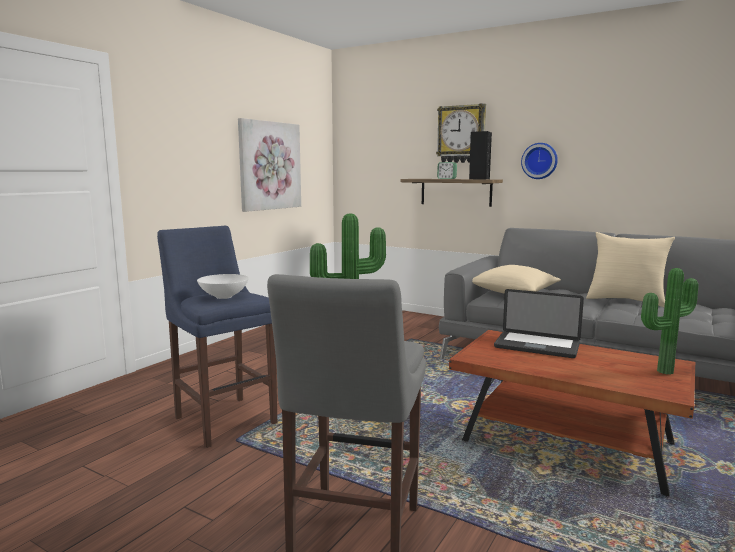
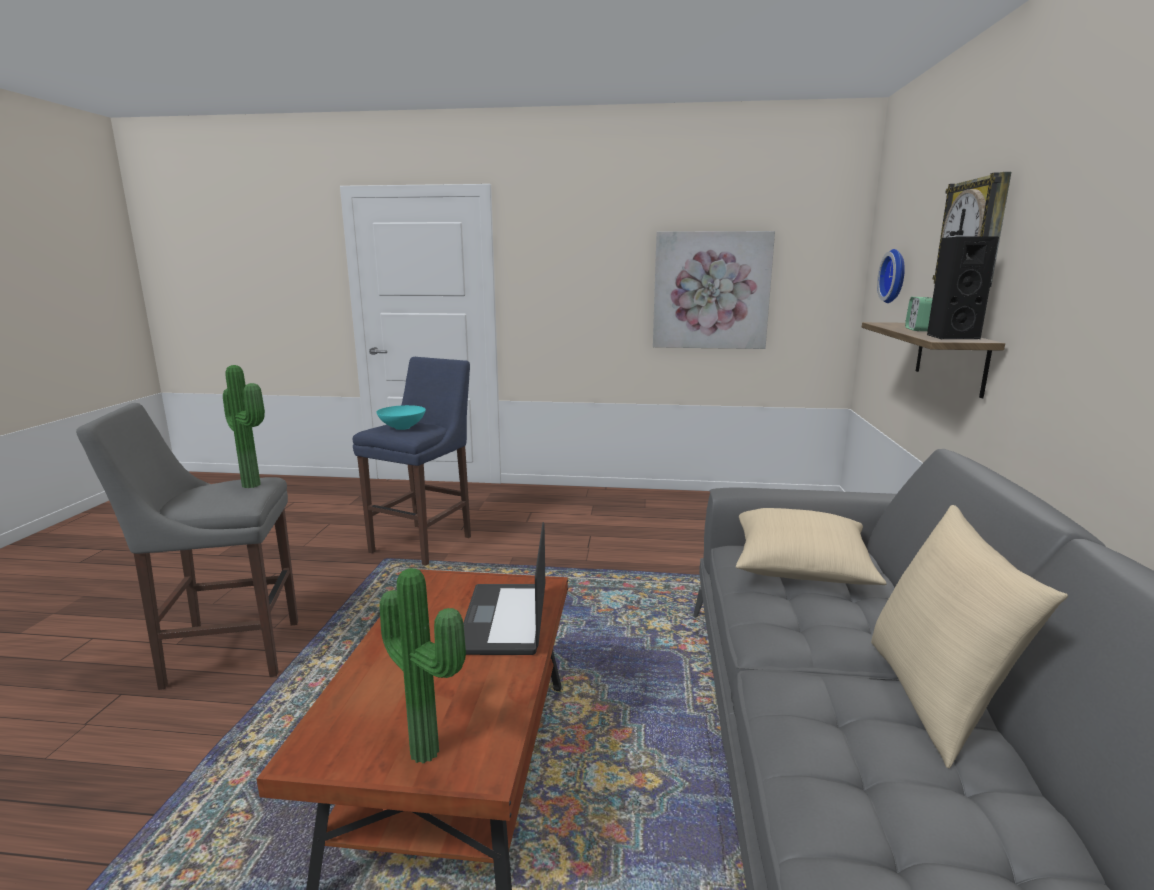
camera: 65 degrees right, 5 degrees up
(224, 296) = (403, 427): white bowl -> turquoise bowl
(539, 161) = (1063, 308): wall clock -> wall clock (895, 276)

